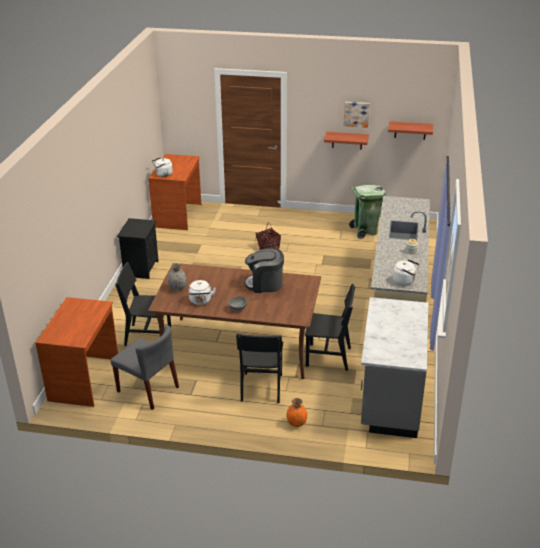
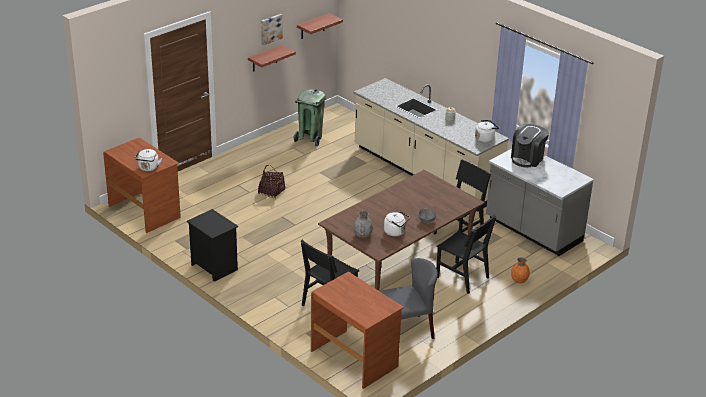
camera: 55 degrees left, 0 degrees up
(264, 284) = (406, 196): coffee machine -> coffee machine (527, 158)

